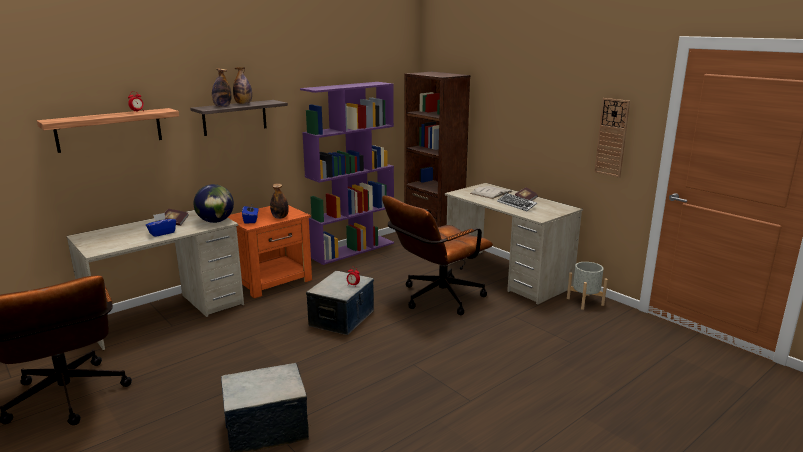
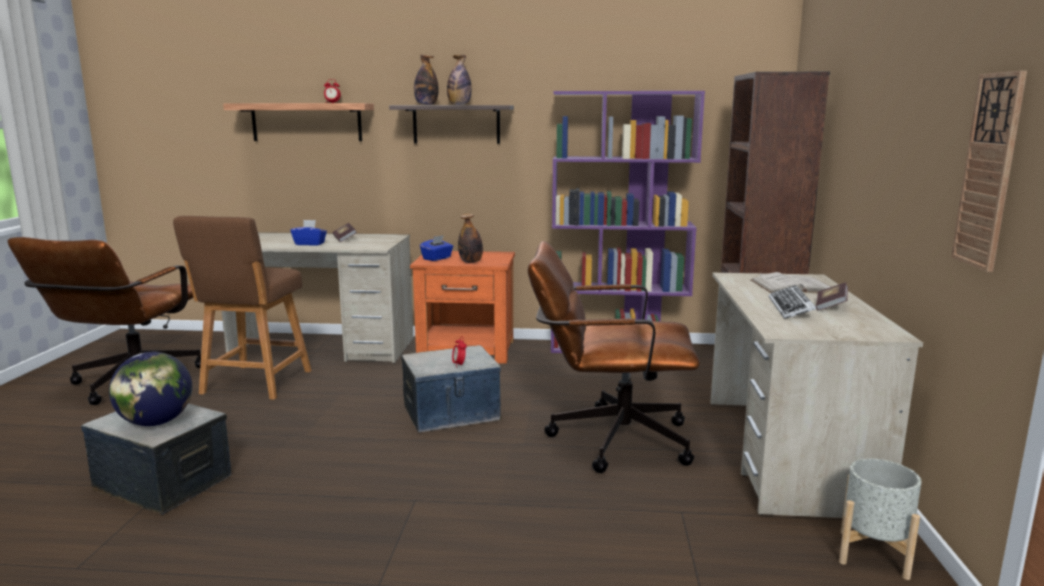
camera: 45 degrees right, 5 degrees down
(174, 356) = (254, 384): none -> brown stool
(215, 221) = (375, 245): globe -> globe (156, 422)

